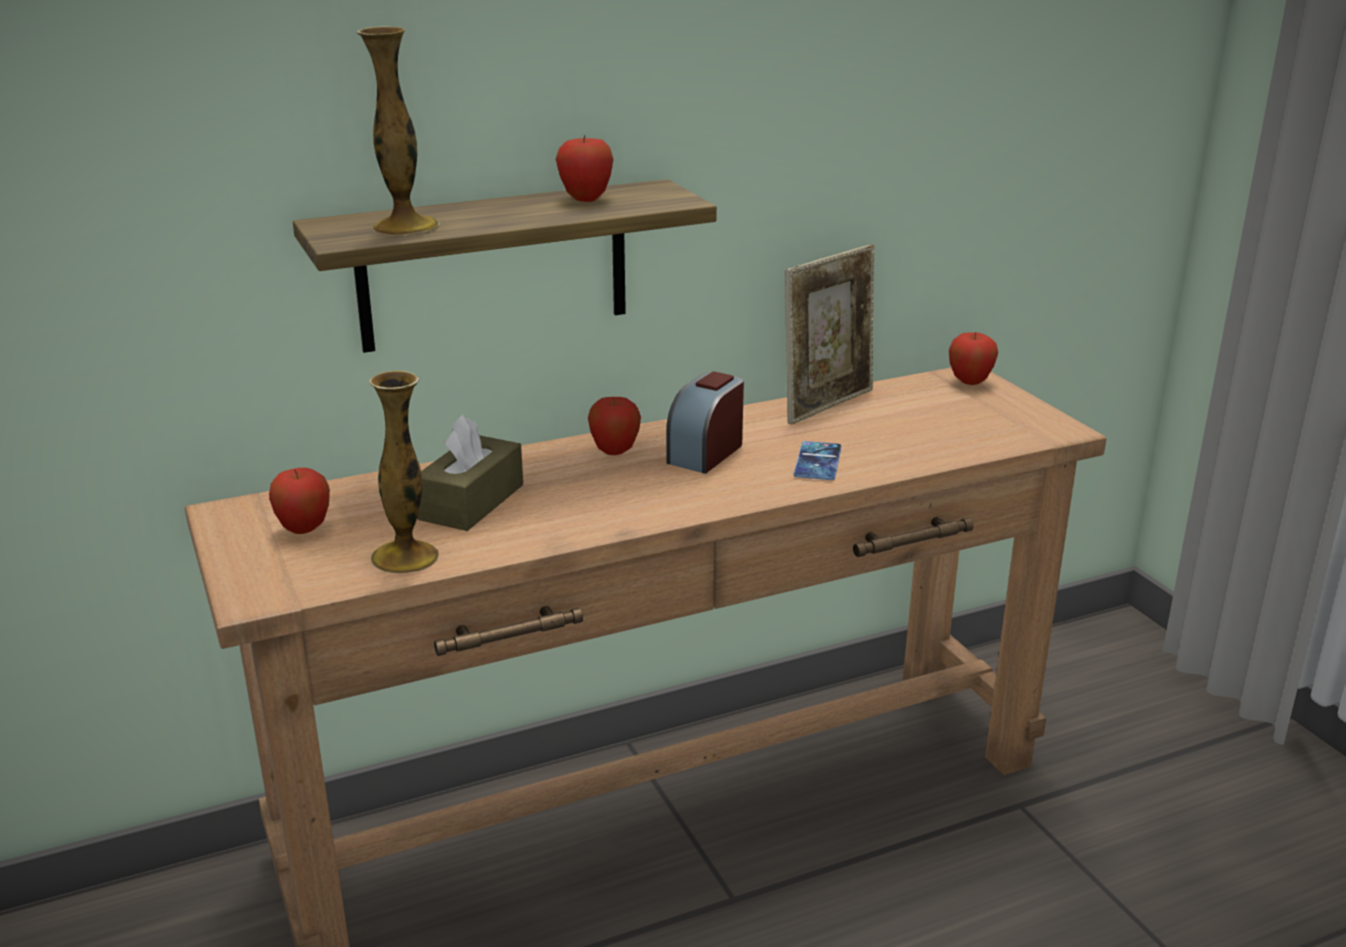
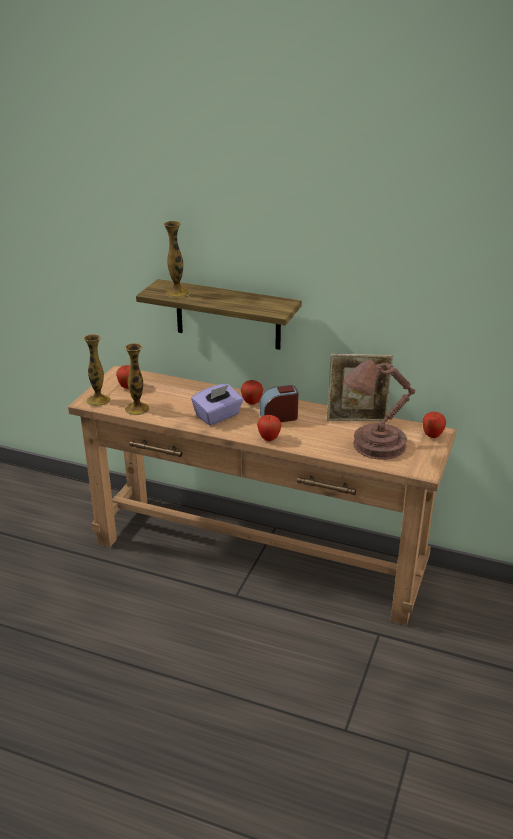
camera: 45 degrees right, 5 degrees up
(279, 582) = (98, 400): none -> vase
(471, 502) = (182, 400): brown tissue box -> none
(585, 199) = (251, 300): apple -> apple (269, 439)
(597, 497) = (218, 416): none -> purple tissue box
(818, 461) = (308, 438): phone -> none
(931, 428) = (375, 446): none -> brown table lamp

